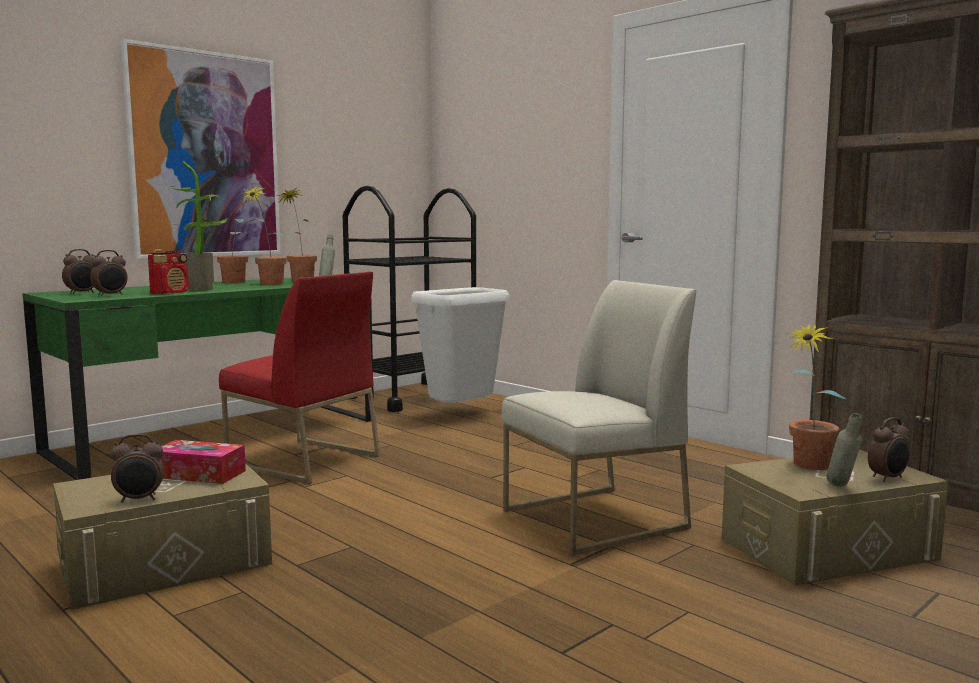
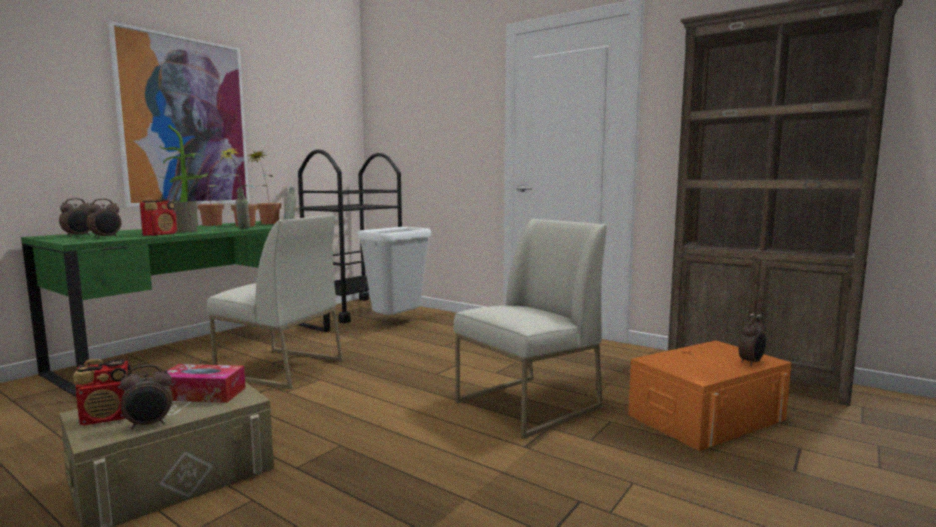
camera: 10 degrees left, 0 degrees up
(99, 491) = (107, 418): none -> radio
(302, 460) = (279, 368): red chair -> white chair
(807, 467) = (690, 356): potted plant -> none
(828, 549) = (706, 417): beige storage box -> orange storage box
(842, 487) = (725, 372): grey bottle -> grey bottle (243, 229)

